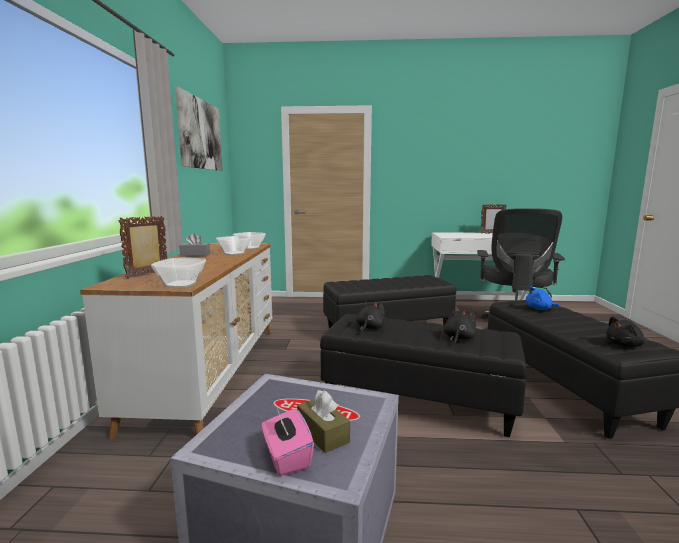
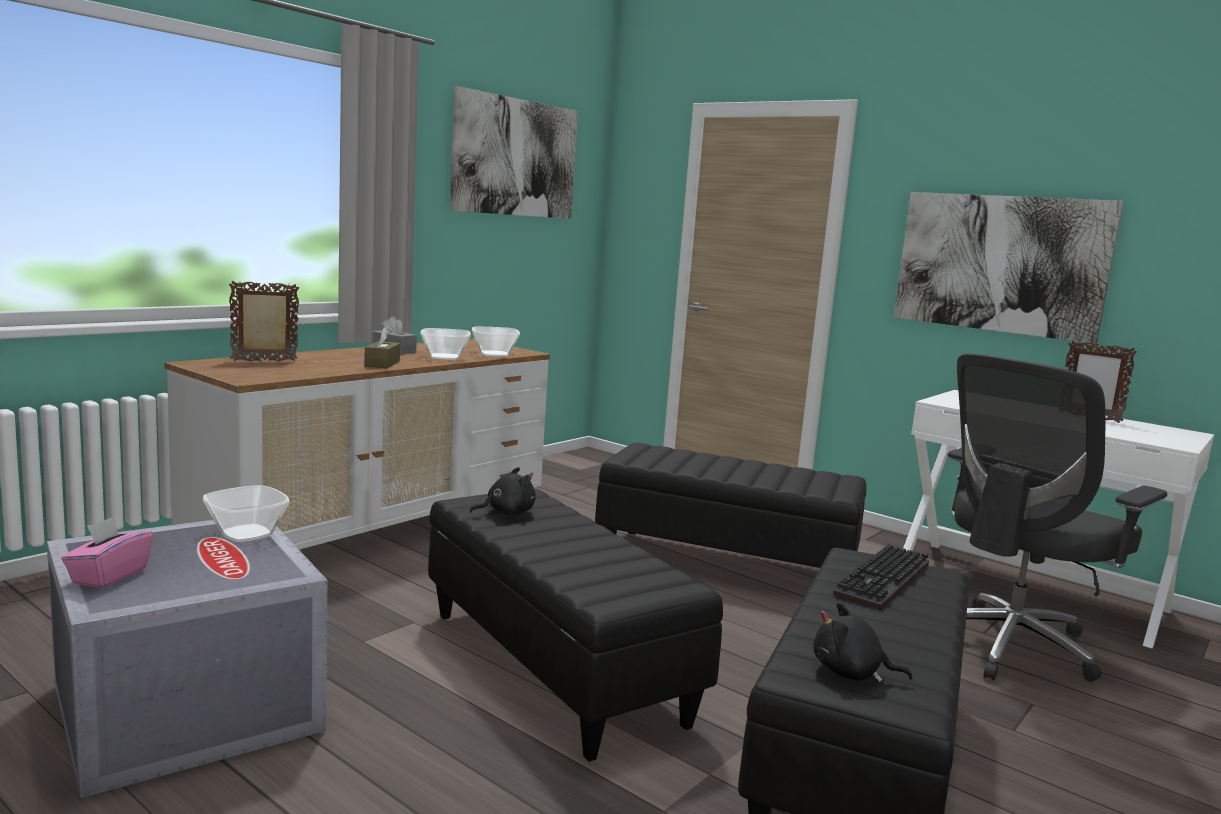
camera: 35 degrees right, 0 degrees up
(182, 284) = (253, 377): bowl -> bowl (248, 534)
(322, 433) = (175, 575): brown tissue box -> brown tissue box (382, 364)
(444, 176) = (1000, 264): none -> picture
(458, 338) = (588, 564): black plush toy -> none
(540, 309) = (885, 581): blue plush toy -> keyboard

